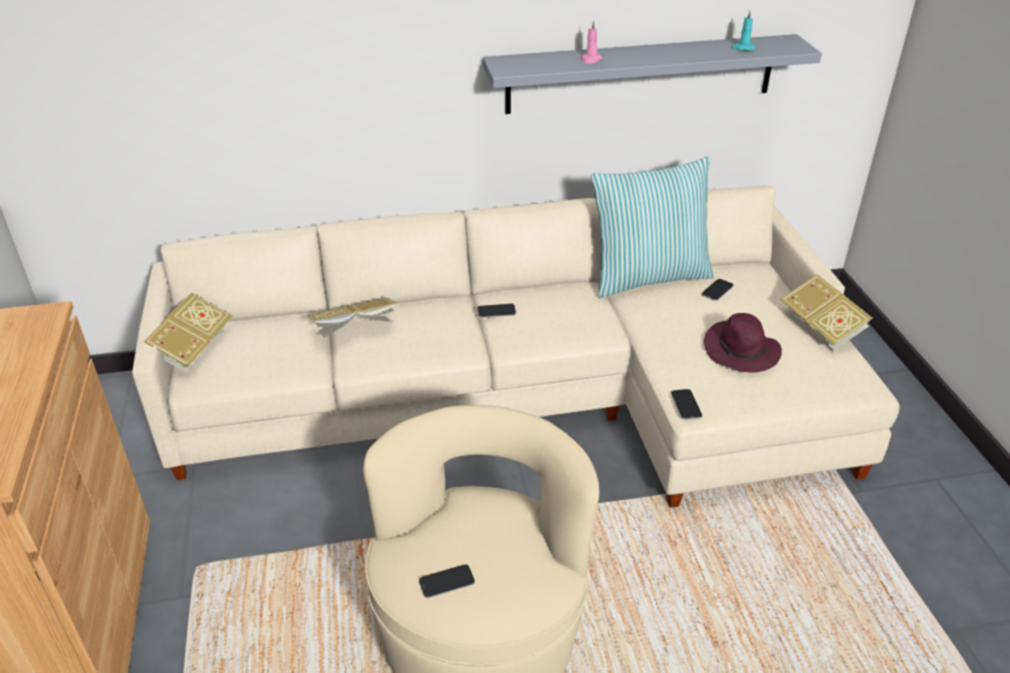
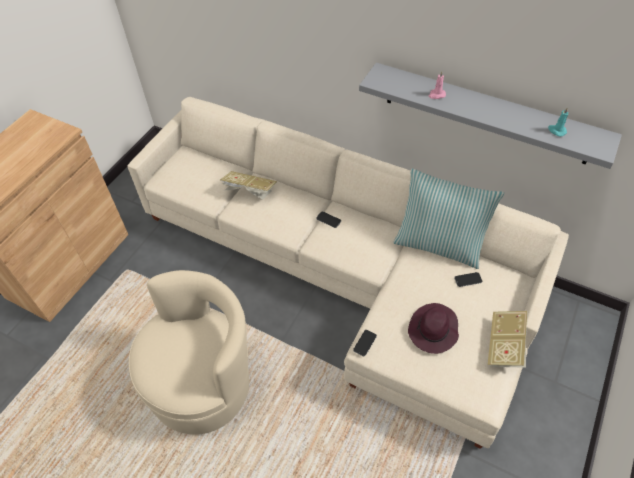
camera: 40 degrees right, 15 degrees up
(192, 348) = (174, 161): book -> none
(447, 582) = (155, 360): phone -> none

